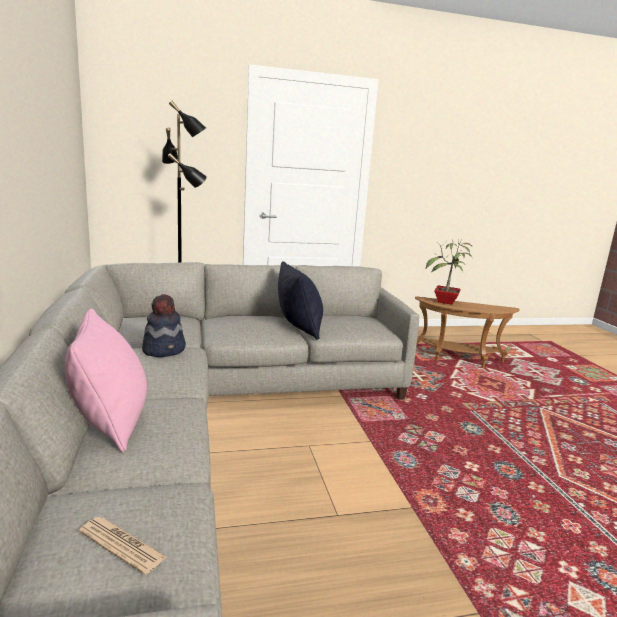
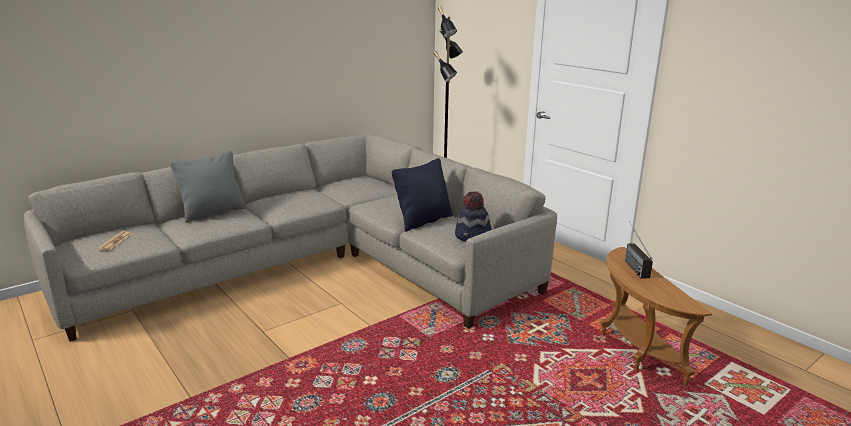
camera: 65 degrees right, 5 degrees up
(111, 422) = (213, 213): pink pillow -> grey pillow
(164, 350) = (315, 197): hat -> hat (473, 236)
(445, 302) = (631, 264): potted plant -> radio

